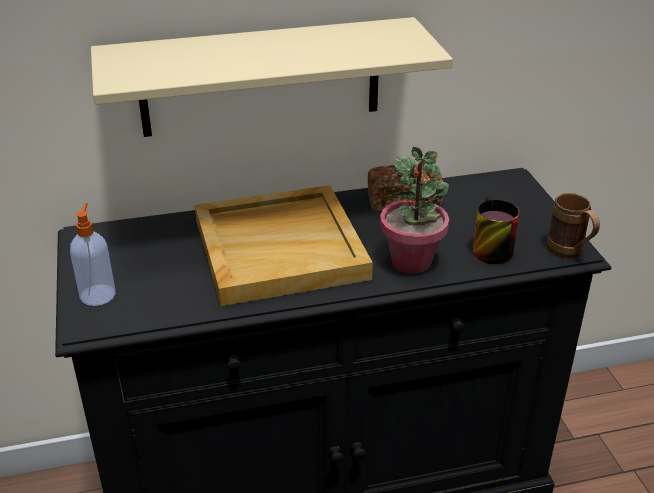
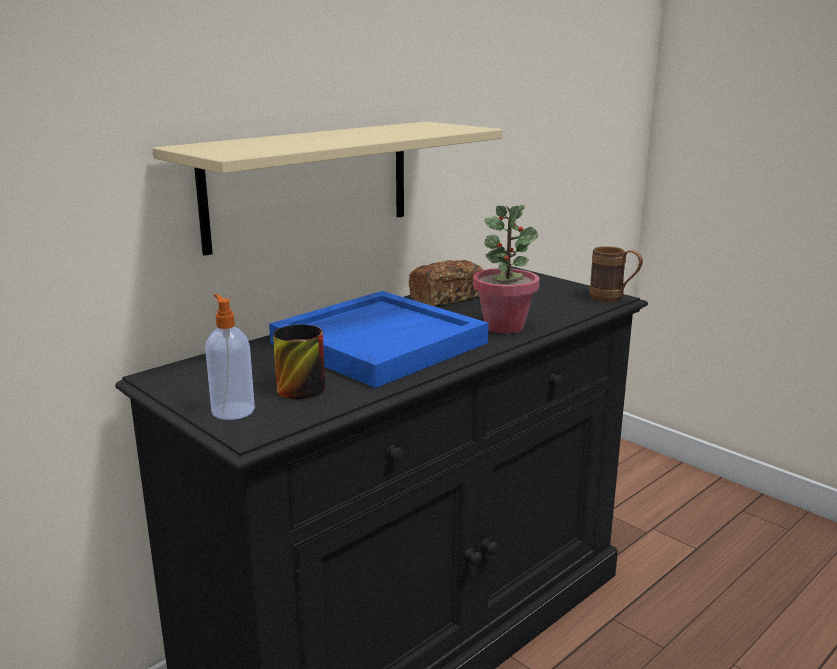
camera: 30 degrees left, 15 degrees down
(281, 248) = (379, 342): beige tray -> blue tray
(487, 248) = (550, 308): mug -> mug (292, 387)

